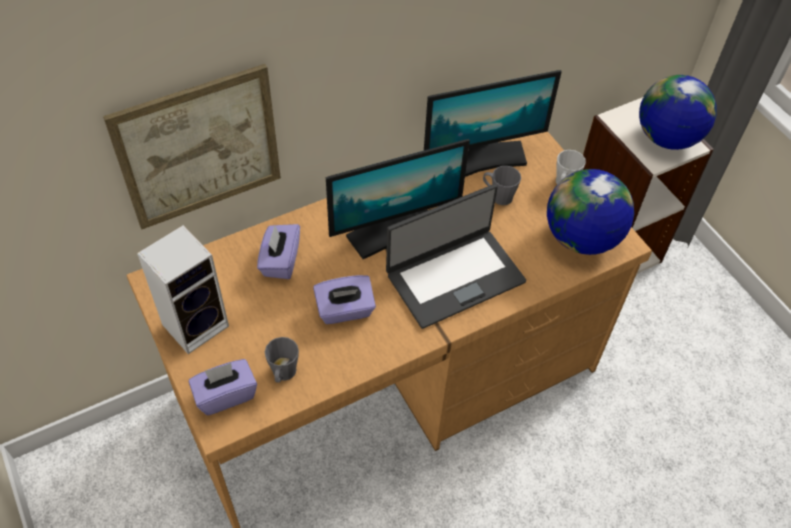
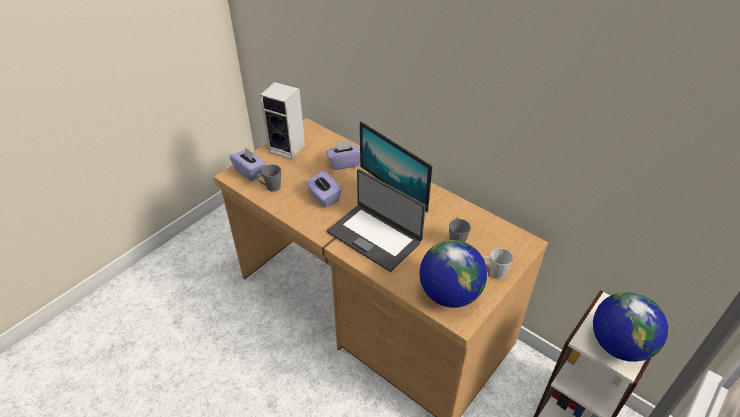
camera: 70 degrees right, 10 degrees down
(199, 148) = (349, 75): picture -> none
(482, 159) = (484, 224): monitor -> none

